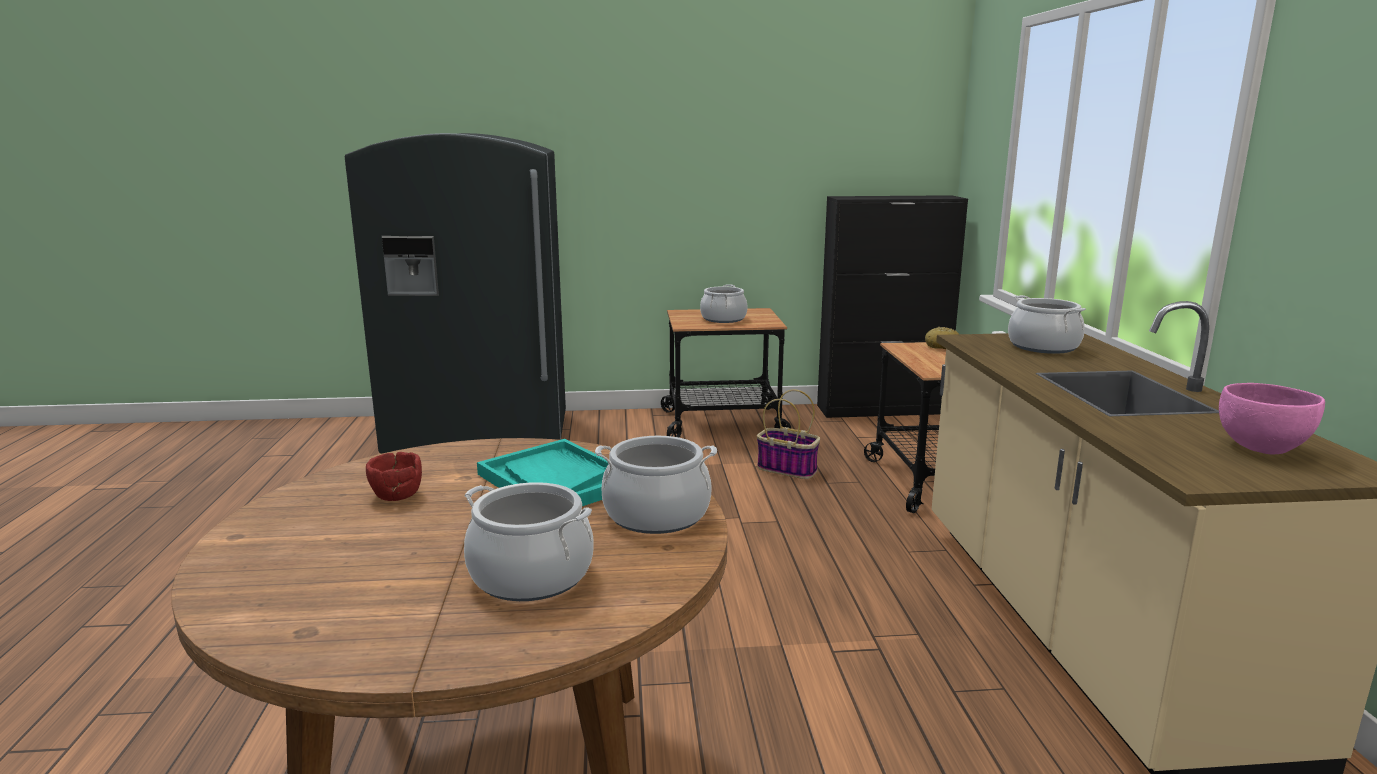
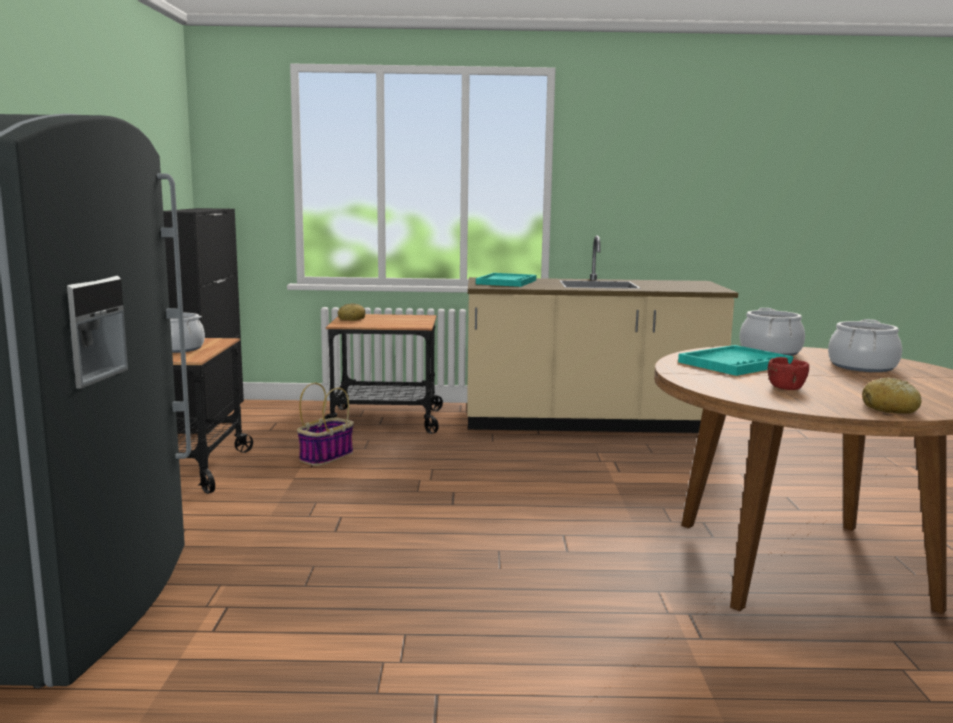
camera: 85 degrees left, 5 degrees down
(254, 542) = (890, 409): none -> bread
(1043, 347) = (506, 282): cooking pot -> turquoise tray
(1261, 448) = (678, 284): pink bowl -> none

